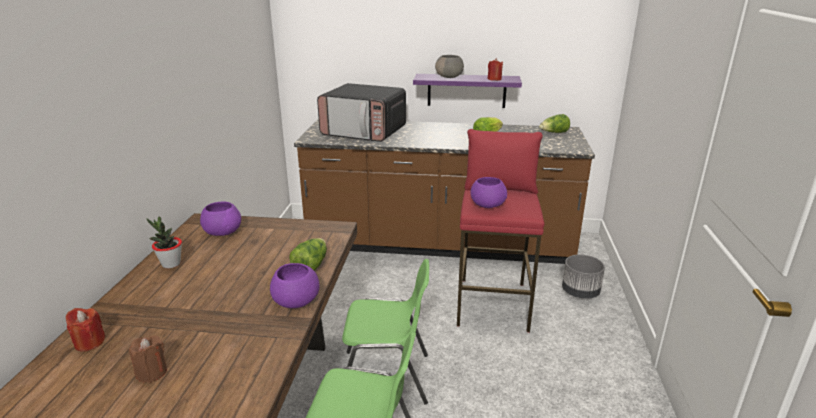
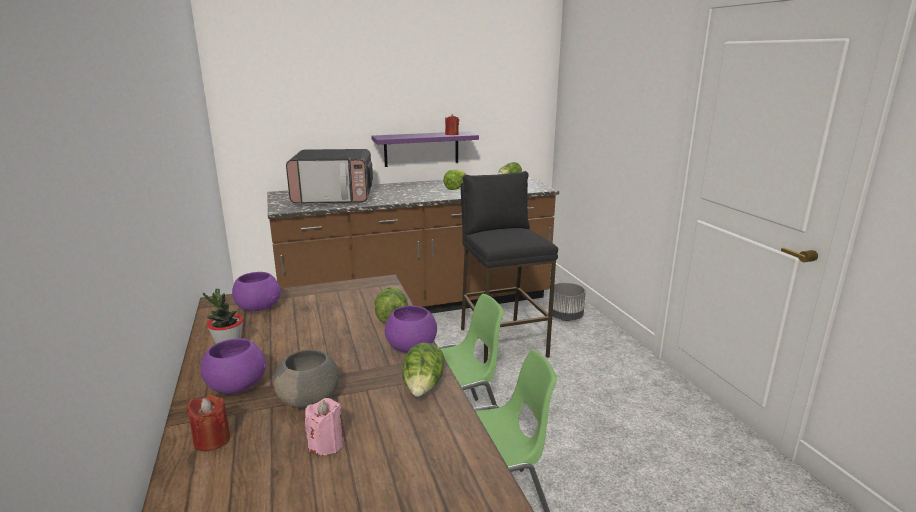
camera: 25 degrees left, 5 degrees down
(152, 372) = (326, 444): brown candle -> pink candle
(267, 344) = (423, 387): none -> lettuce
(449, 77) = (408, 135): grey bowl -> grey bowl (310, 399)
(487, 205) = (502, 241): purple bowl -> purple bowl (235, 386)
(493, 303) = (502, 342): red stool -> black stool

